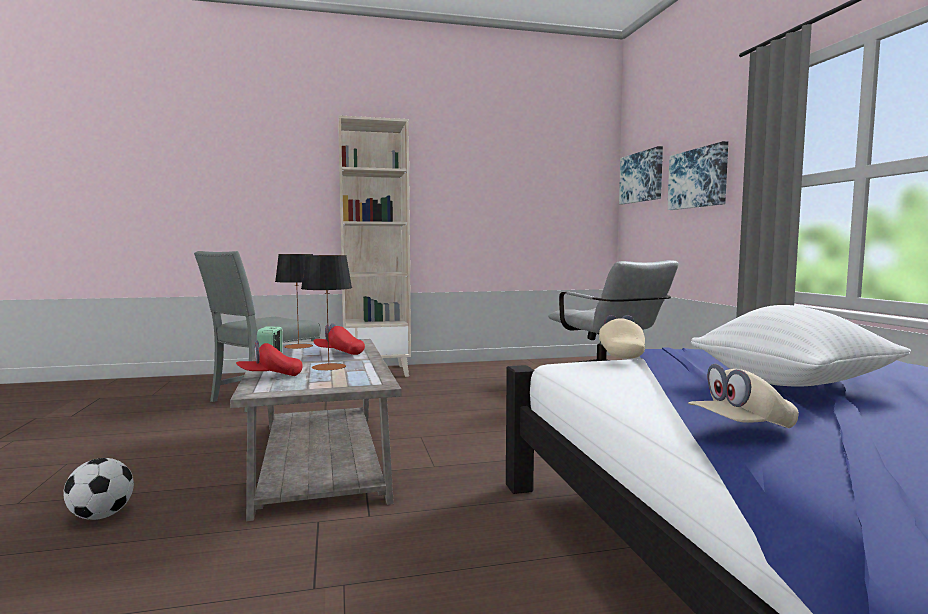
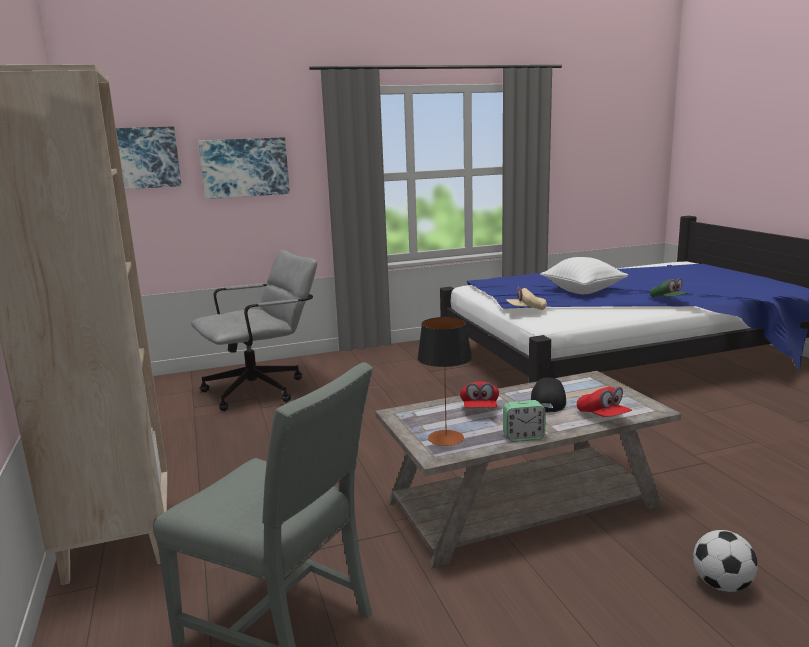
camera: 95 degrees left, 10 degrees up
(328, 367) = (548, 402): table lamp -> black cap
(741, 428) = (668, 299): beige cap -> green cap

